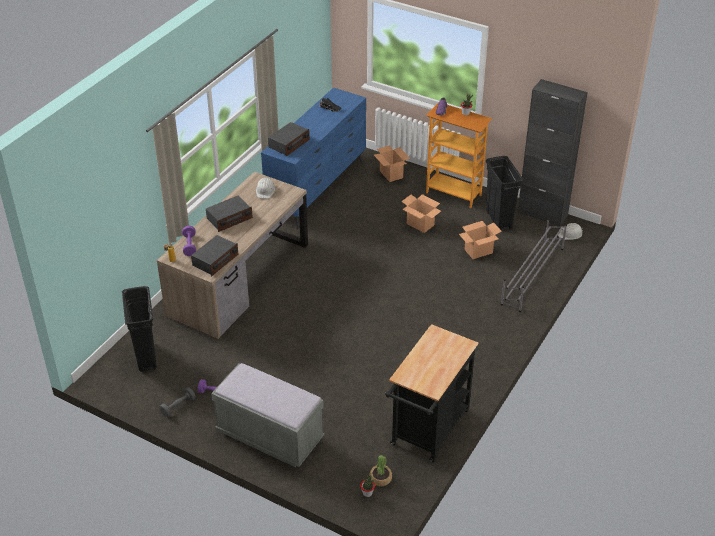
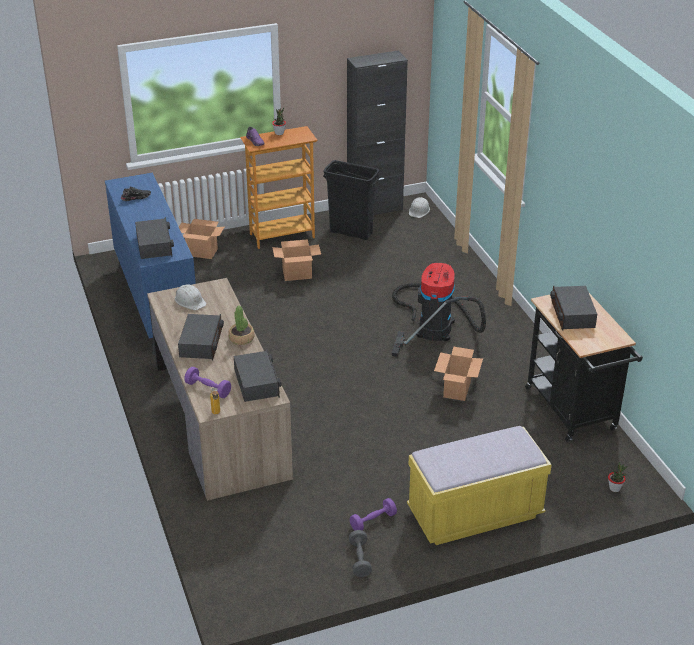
camera: 50 degrees left, 5 degrees down
(146, 356) = (252, 546): black trash can -> none
(270, 436) = (475, 514): grey bench -> yellow bench
(380, 478) = (604, 471): potted plant -> potted plant (241, 338)
(435, 352) = (572, 314): none -> radio
(443, 314) = (434, 325): none -> vacuum cleaner
(478, 251) = (377, 264): cardboard box -> cardboard box (457, 390)
(532, 276) = (446, 256): grey shoe rack -> none

